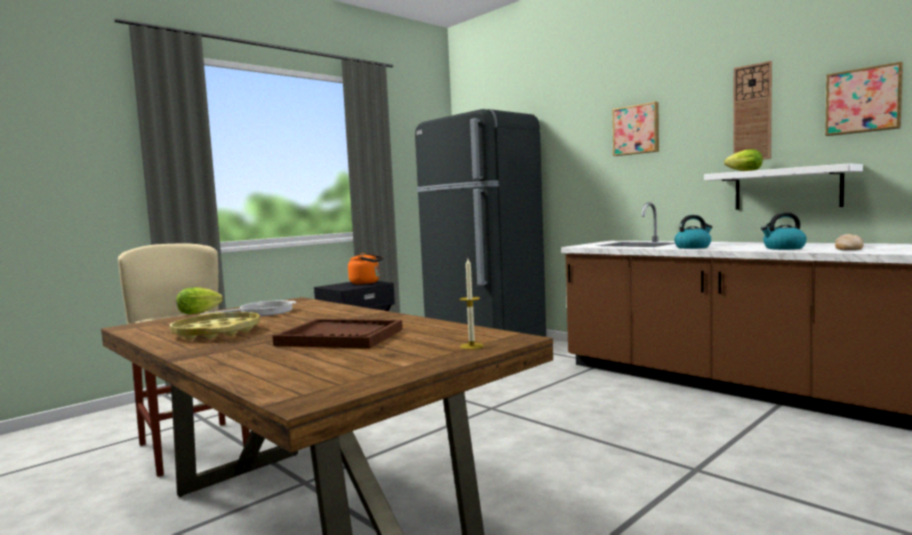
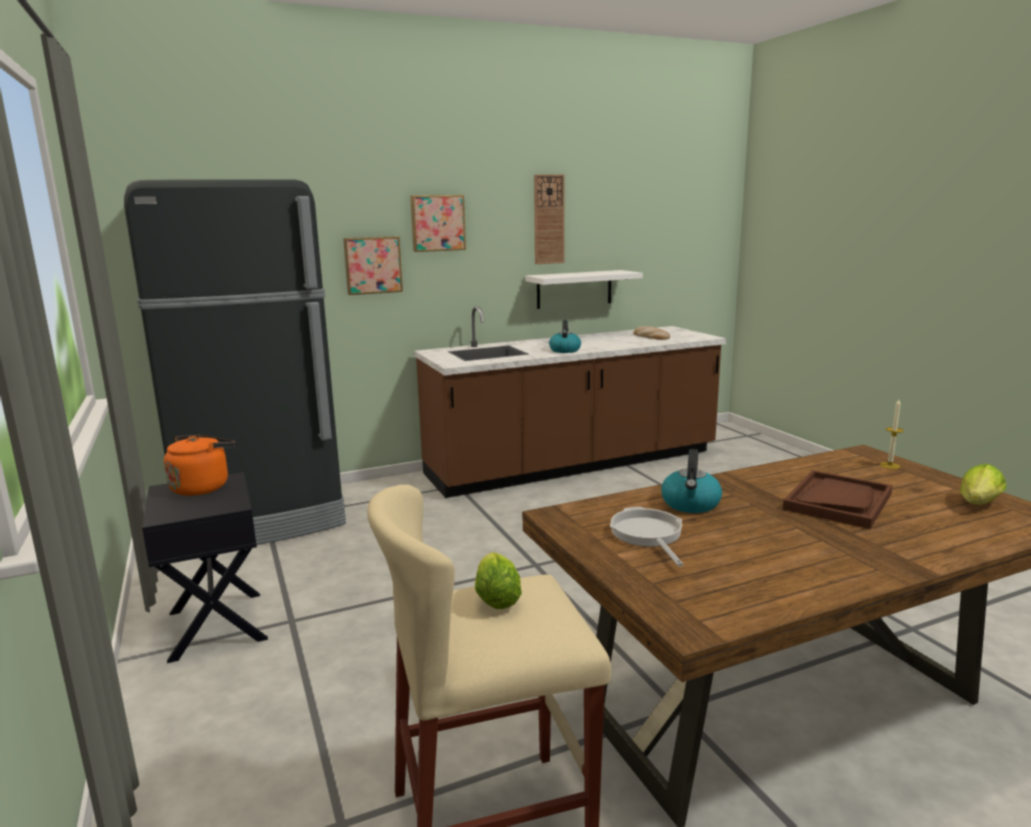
camera: 70 degrees left, 10 degrees up
(217, 332) = (781, 558): yellow tray -> none
(742, 171) = (556, 275): lettuce -> lettuce (978, 505)
(783, 248) = (625, 342): kettle -> kettle (691, 504)
(863, 101) = (621, 220): picture -> picture (372, 265)

